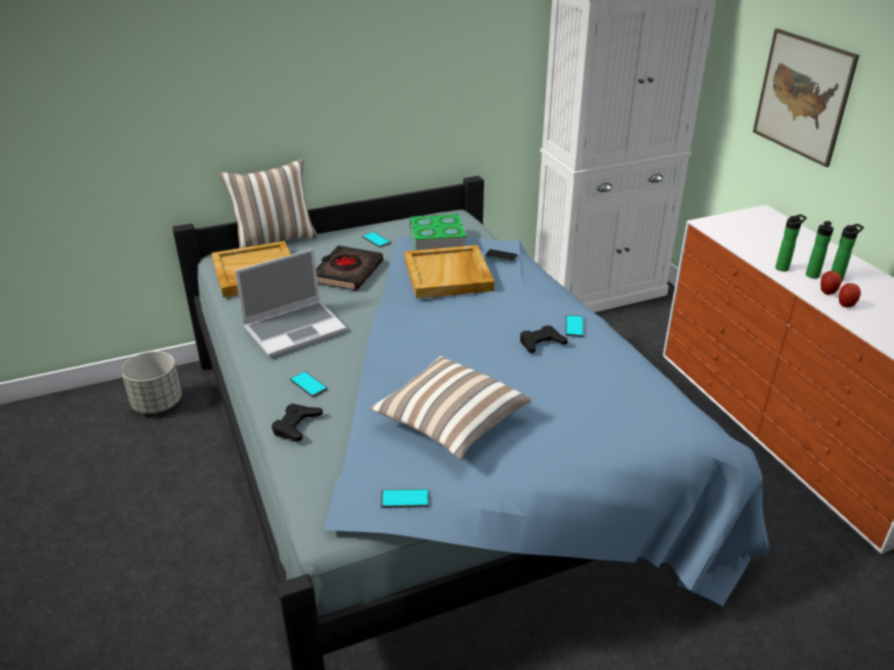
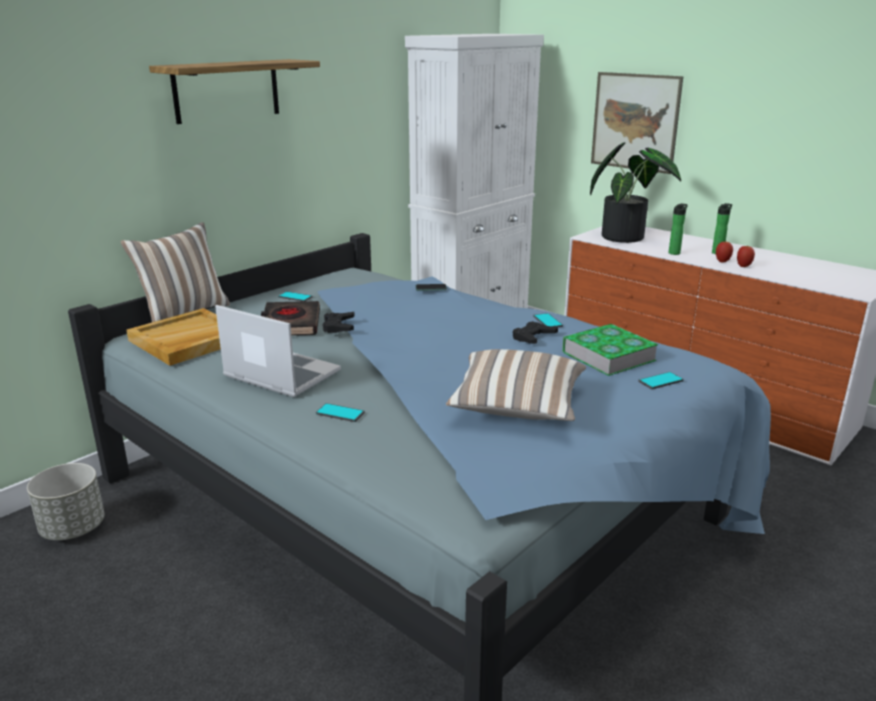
camera: 25 degrees left, 10 degrees down
(295, 329) = (280, 374): laptop -> laptop turned 90 degrees counterclockwise
(296, 426) = (361, 448): black game controller -> black game controller (338, 326)
(334, 37) = (227, 90): none -> shelf
(405, 499) = (539, 473): phone -> phone (660, 381)
(437, 238) = (358, 285): book -> book (608, 356)
(448, 275) = (398, 307): beige tray -> none
(752, 232) = (627, 237): none -> potted plant
(812, 276) = (700, 254): bottle -> none

